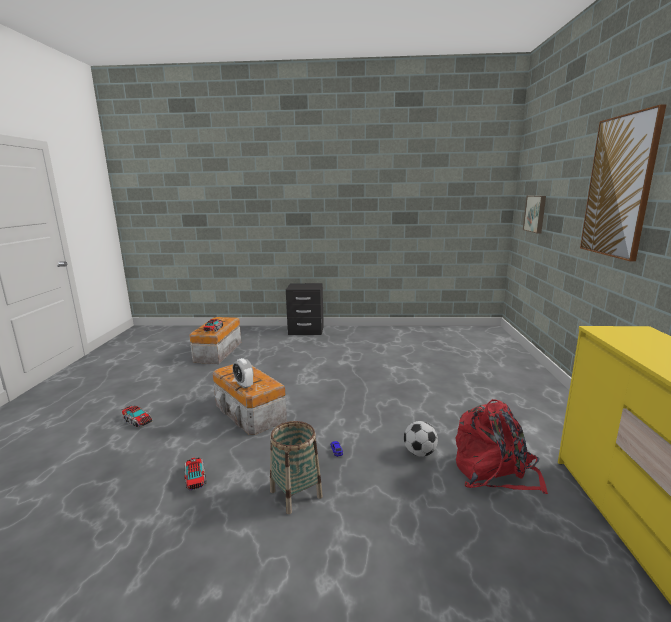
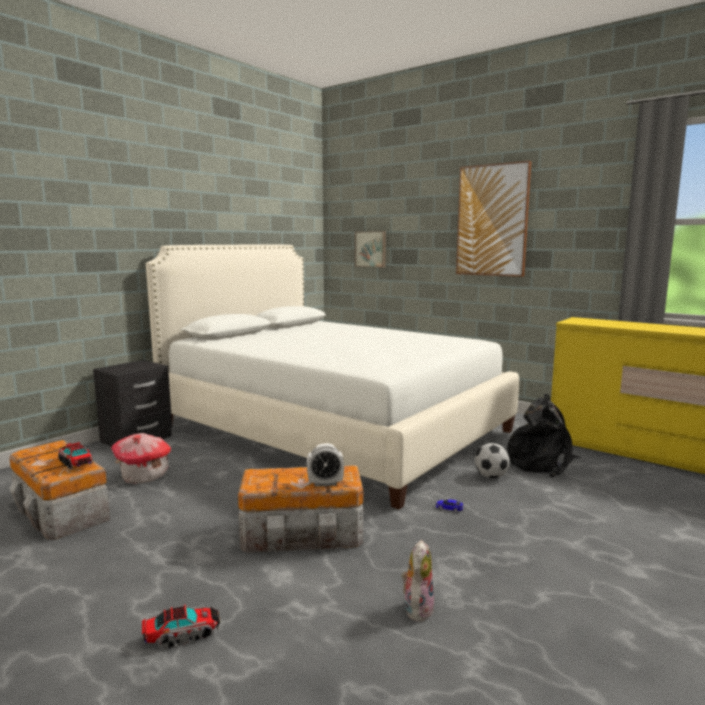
camera: 55 degrees left, 5 degrees down
(195, 479) = (417, 608): toy truck -> plush toy
(269, 350) = (144, 475): none -> toy house
(296, 493) = (502, 550): basket -> none
(407, 365) = (333, 428): none -> white bed
(494, 472) = (541, 462): red backpack -> black backpack

